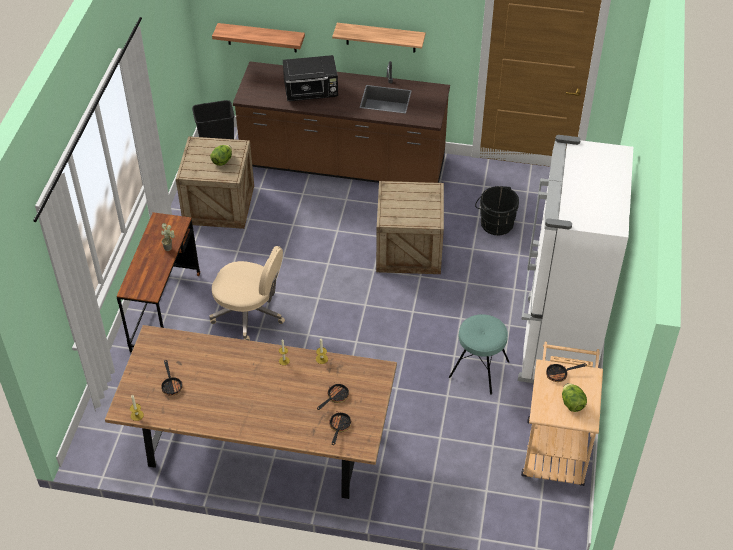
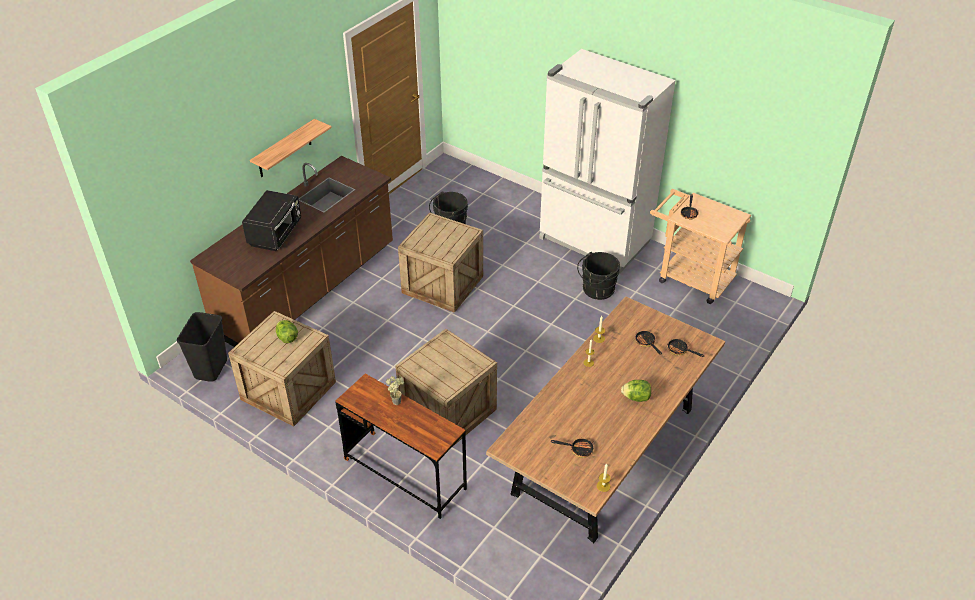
camera: 65 degrees left, 5 degrees down
(249, 314) = (448, 411): beige office chair -> crate
(261, 37) = (192, 226): shelf -> none
(479, 369) = (596, 290): turquoise stool -> black bucket
(572, 404) = (720, 217): lettuce -> lettuce (636, 397)

